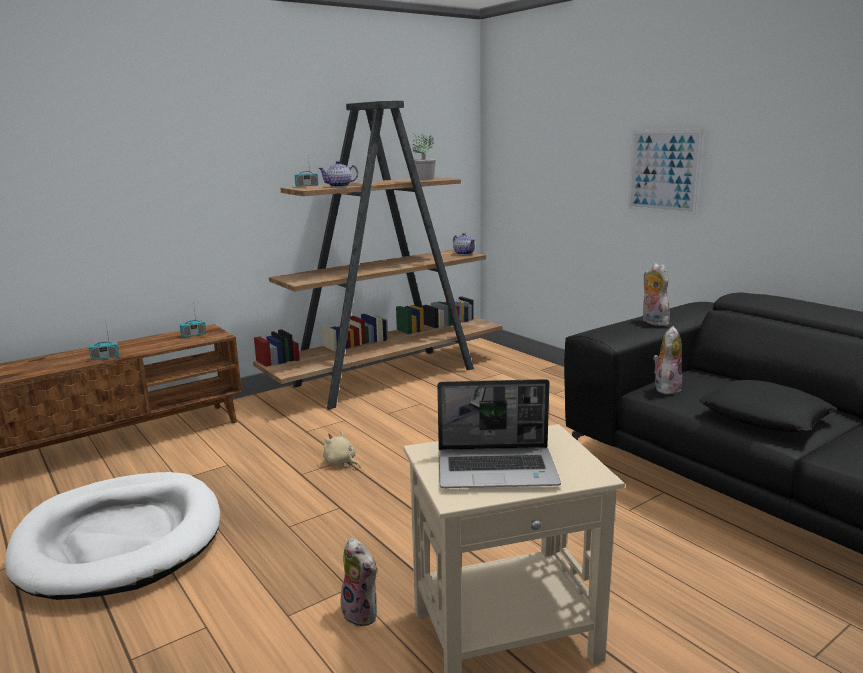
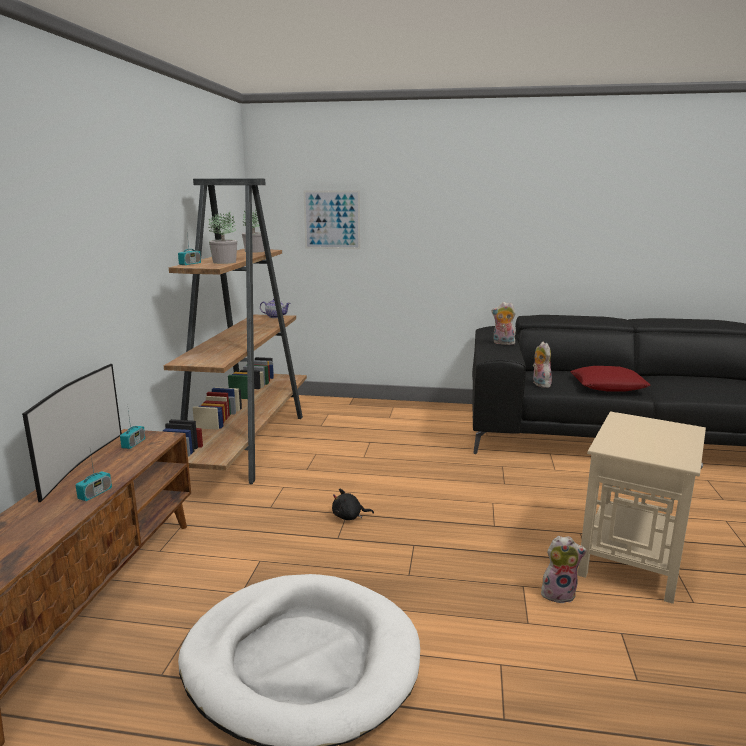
camera: 45 degrees left, 0 degrees up
(142, 338) = (79, 464): none -> television
(339, 186) = (225, 262): teapot -> potted plant
(341, 463) = (349, 517): beige plush toy -> black plush toy
(498, 470) = (657, 442): laptop -> none
(663, 171) = (446, 237): picture -> picture (332, 220)
(764, 416) = (608, 385): black pillow -> red pillow

